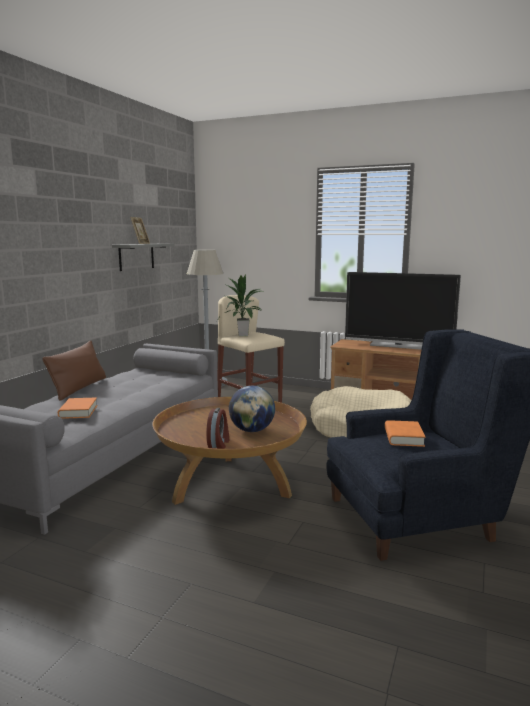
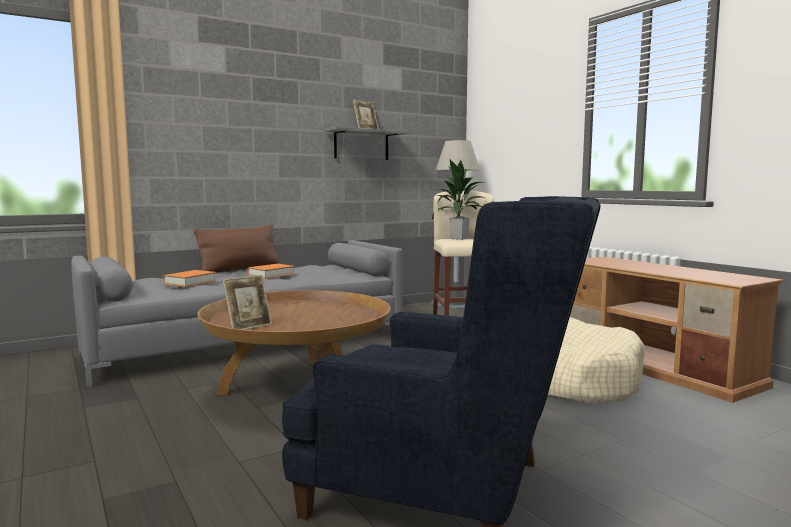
camera: 35 degrees right, 5 degrees down
(219, 443) = (248, 327): alarm clock -> picture frame
(252, 430) = (309, 324): globe -> none
(398, 346) = (671, 268): television -> none
(403, 437) = (431, 354): orange book -> orange book (271, 275)

